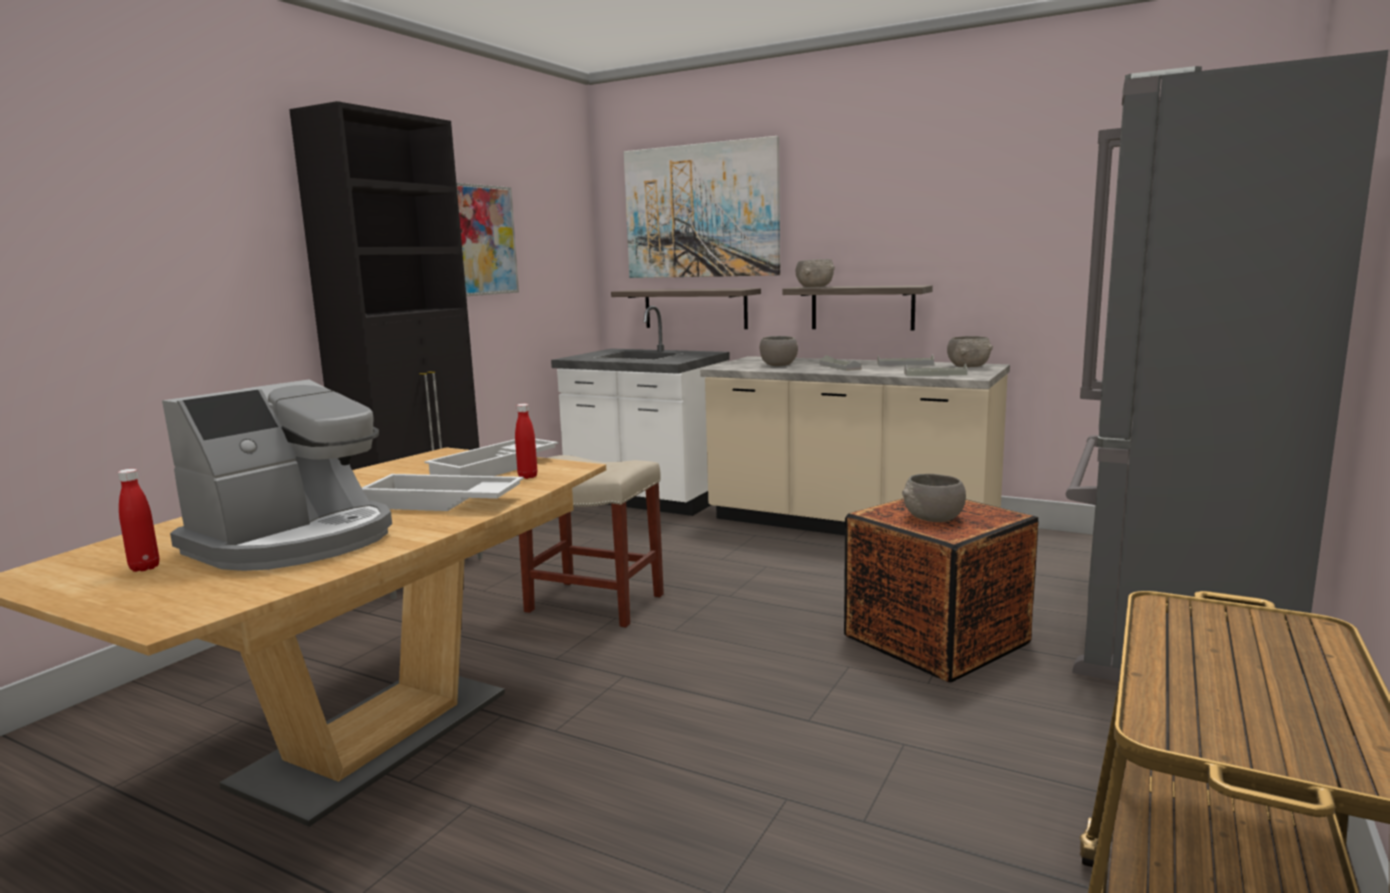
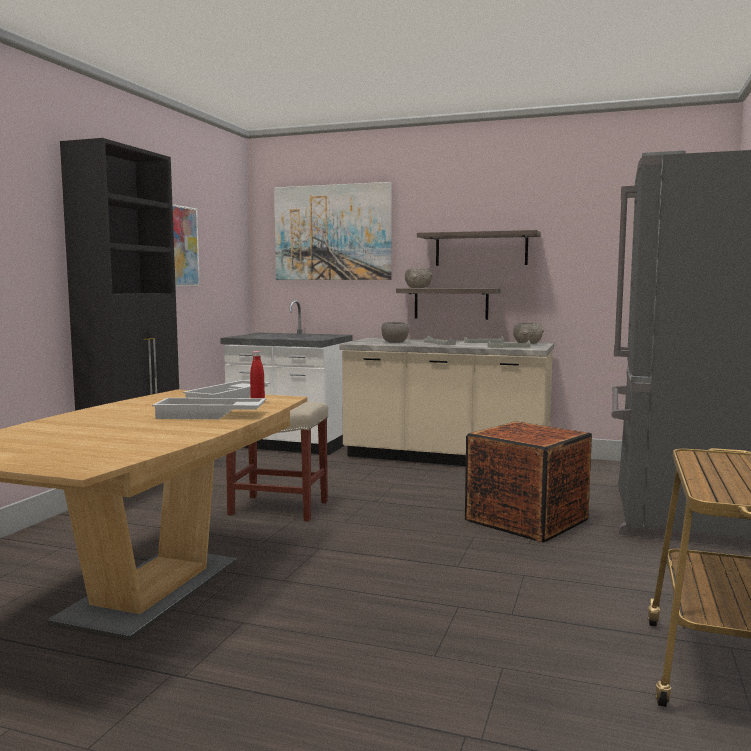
camera: 10 degrees left, 5 degrees down
(144, 568) = (27, 448): red bottle -> none
(295, 541) = (124, 434): coffee machine -> none
(695, 308) = (326, 303): shelf -> shelf (481, 249)
(933, 518) = (525, 434): grey bowl -> none

